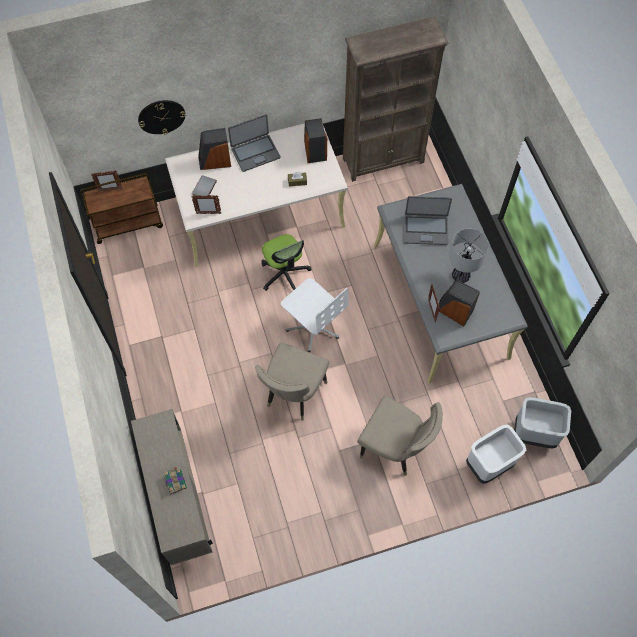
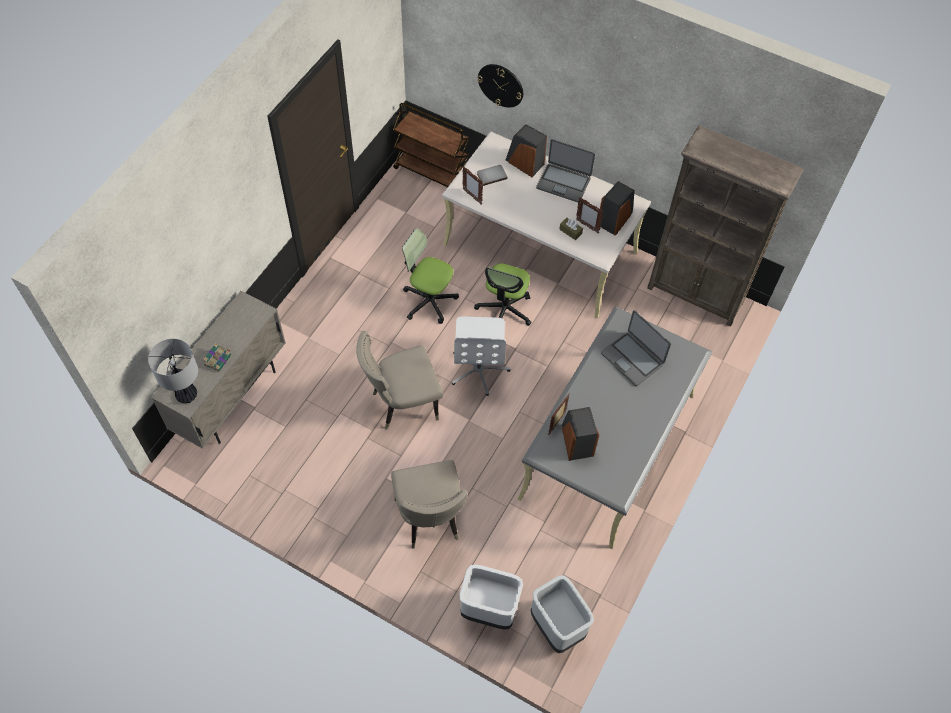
camera: 45 degrees right, 5 degrees down
(110, 190) = (430, 125): picture frame -> picture frame (587, 226)
(230, 312) = (429, 301): none -> office chair
(461, 276) = (616, 420): table lamp -> table lamp (187, 395)

